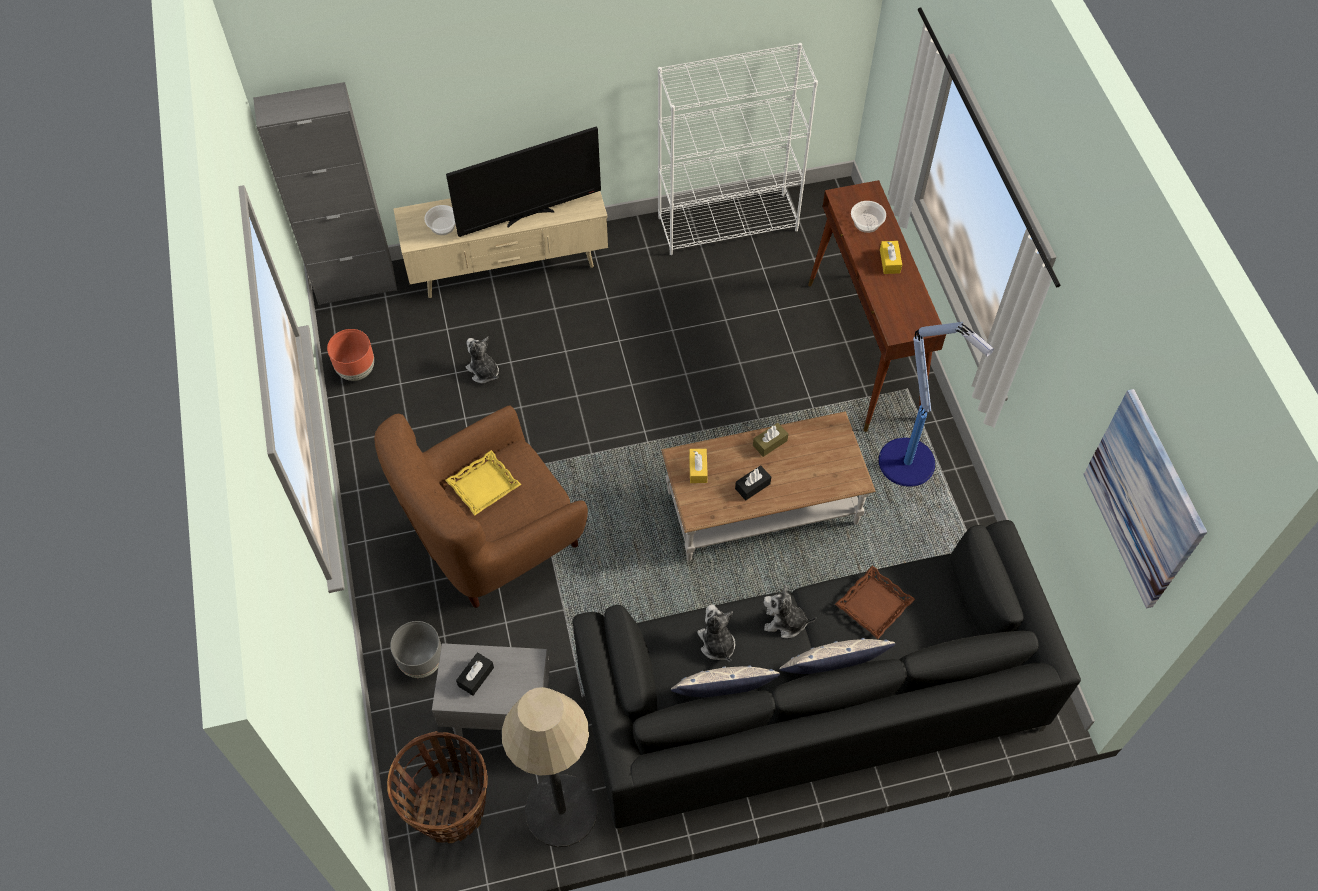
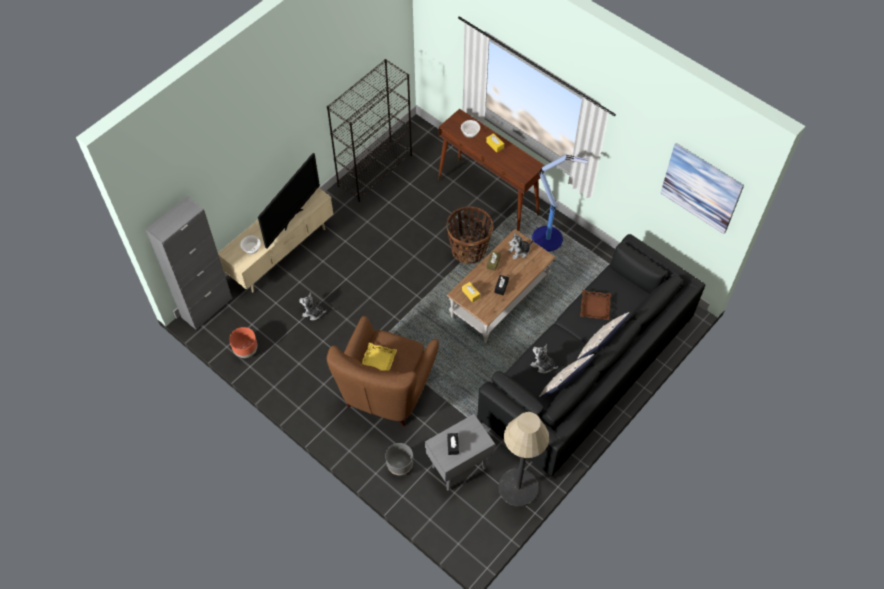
camera: 35 degrees left, 0 degrees up
(450, 808) = (468, 520): basket -> basket (468, 250)
(728, 223) = (375, 170): white bookcase -> black bookcase
(785, 622) = (564, 338): plush toy -> plush toy (519, 251)

